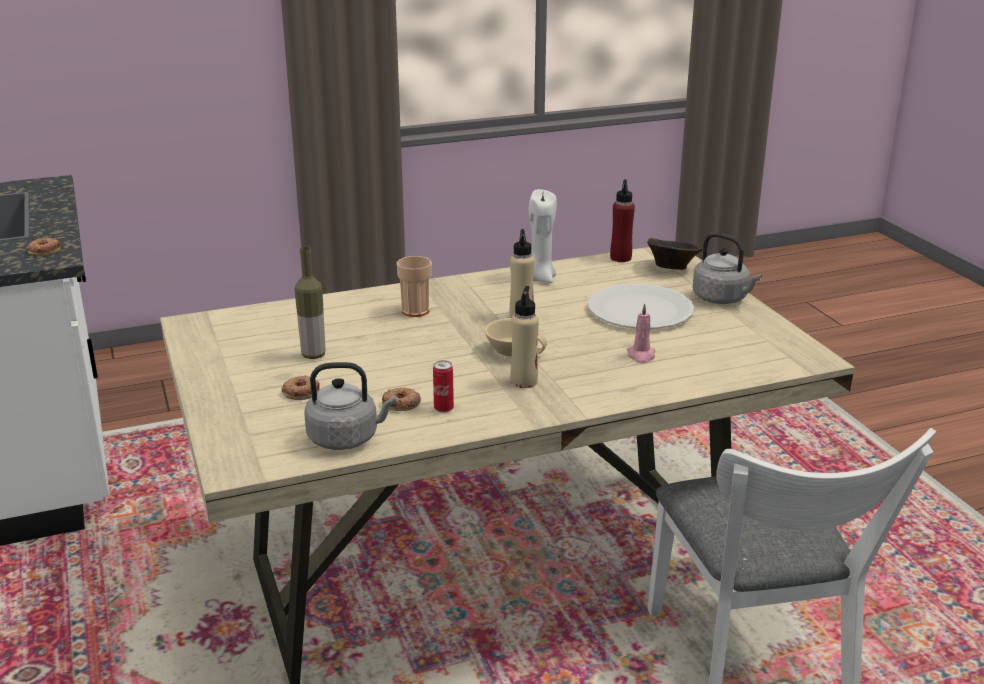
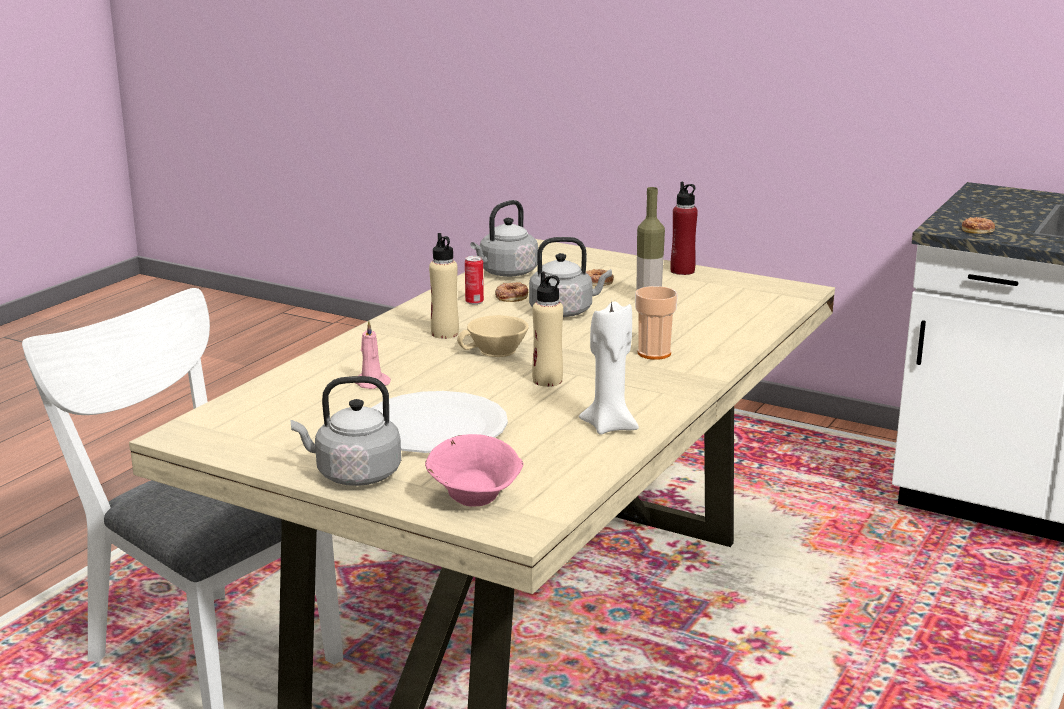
camera: 140 degrees right, 5 degrees down
(395, 369) = (564, 312): none -> grey kettle
(620, 258) = (566, 492): red bottle -> red bottle (682, 271)
(671, 268) = (476, 499): brown bowl -> pink bowl

